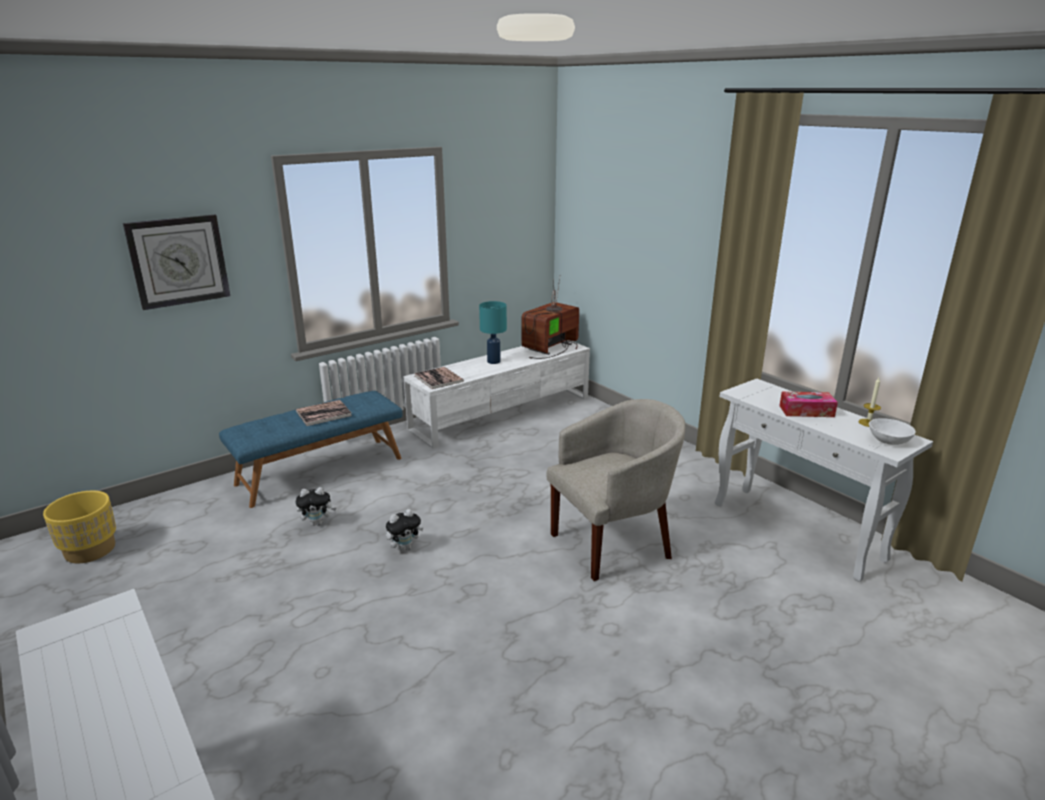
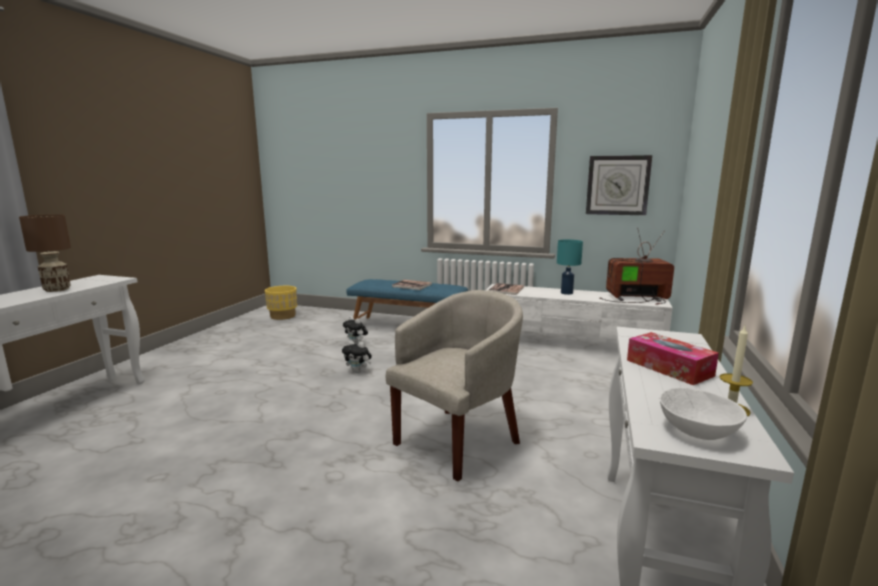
camera: 55 degrees right, 10 degrees down
(108, 680) = (57, 290): none -> brown table lamp
(178, 261) = (368, 174): wall clock -> wall clock (617, 185)
(613, 543) = (458, 440): beige armchair -> beige armchair turned 75 degrees counterclockwise

